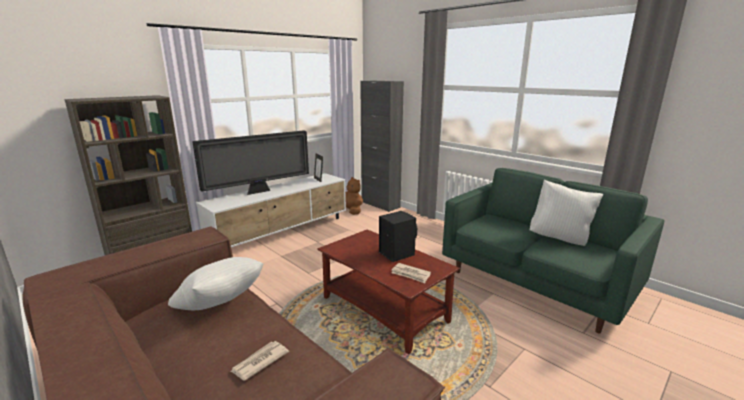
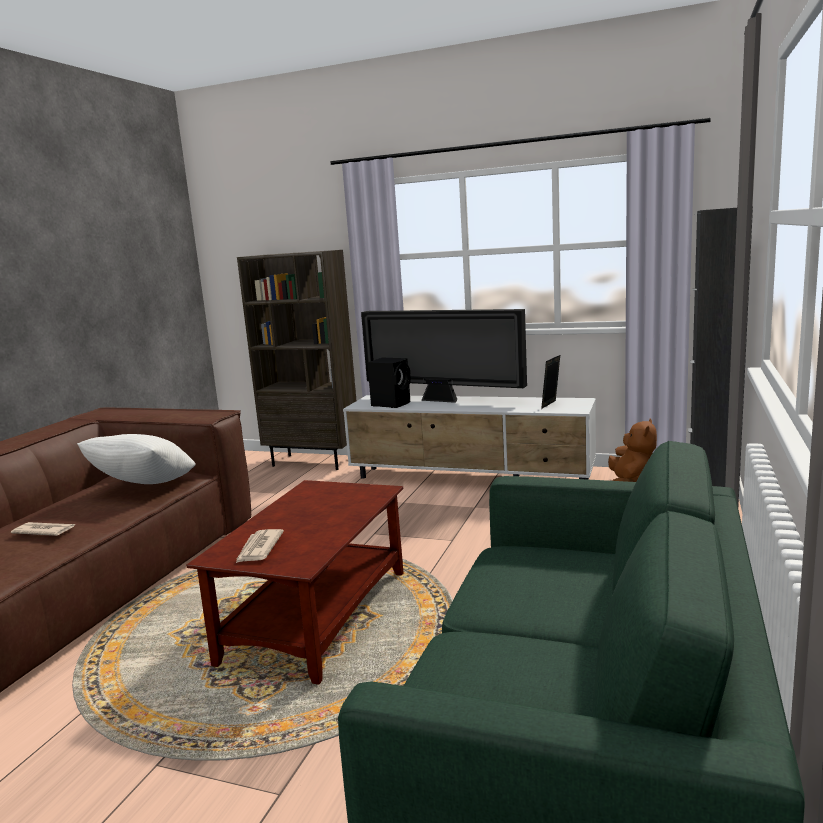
camera: 65 degrees right, 5 degrees down
(396, 253) = (326, 523): black speaker -> black speaker (392, 403)
(559, 238) = (571, 664): white pillow -> none

